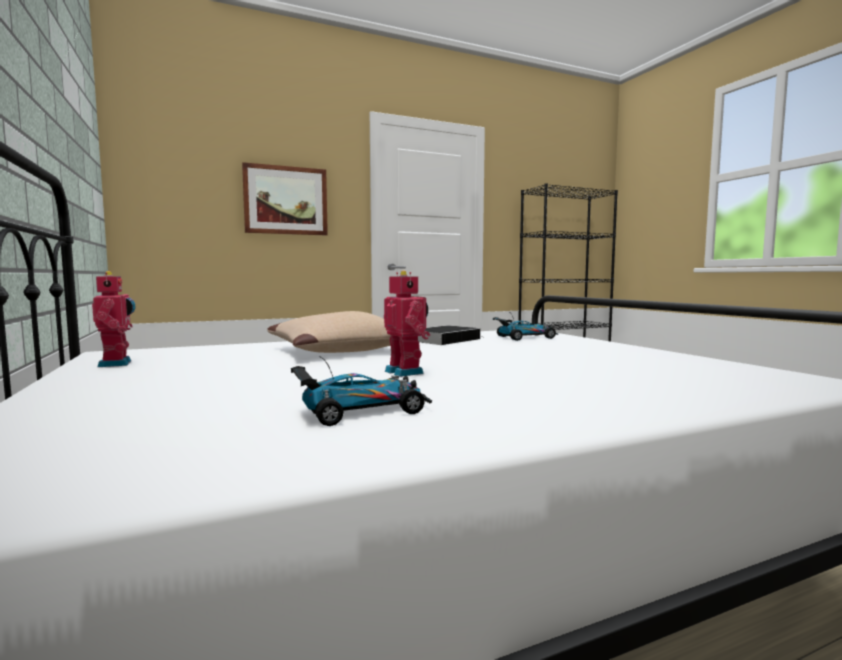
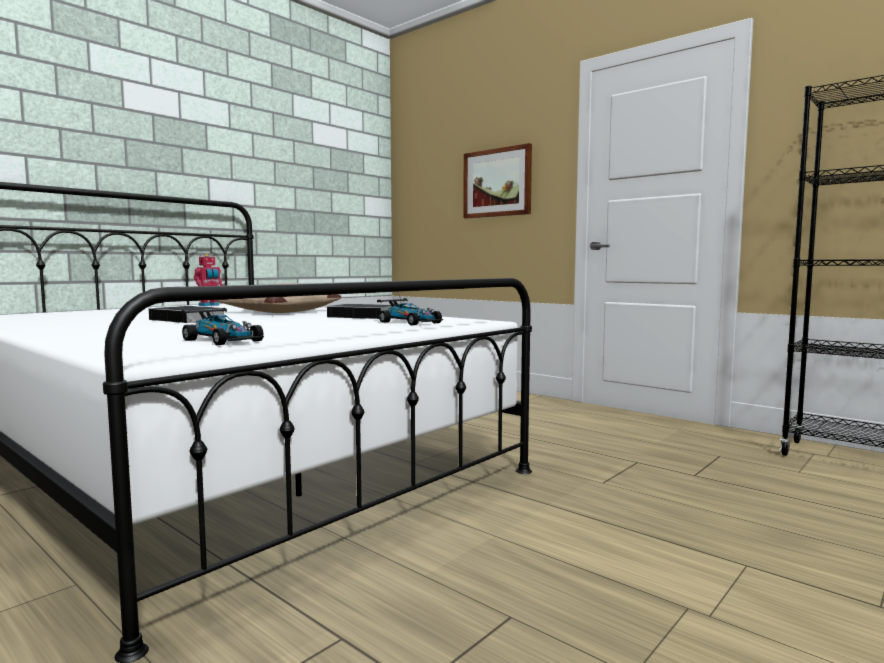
camera: 65 degrees right, 0 degrees up
(361, 410) = (80, 322): toy car -> toy car (224, 340)
(406, 372) = (190, 319): toy robot -> book

